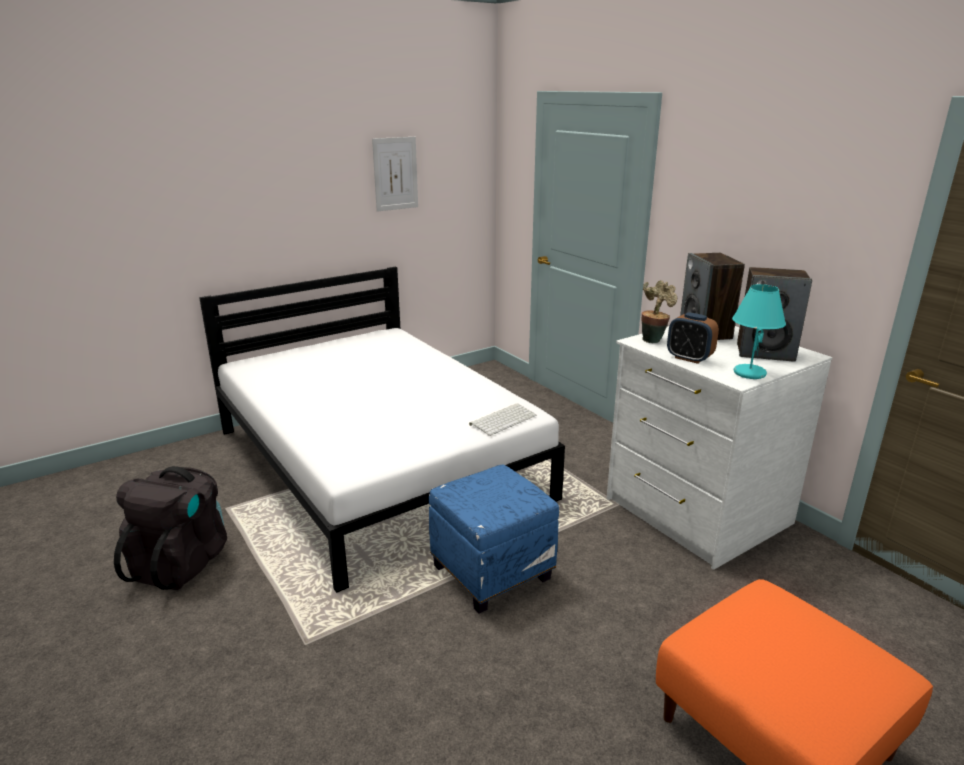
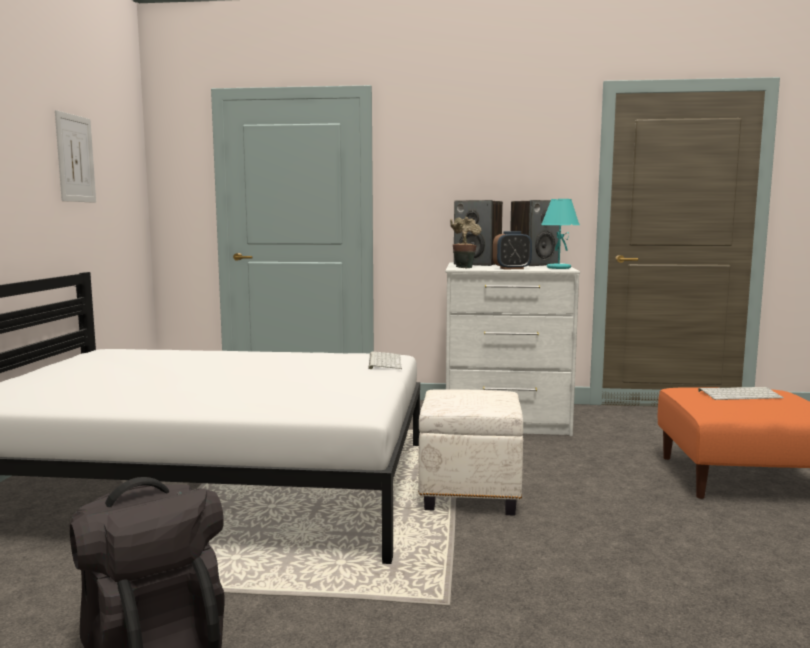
camera: 50 degrees left, 15 degrees down
(492, 571) = (468, 493): blue ottoman -> white ottoman
(808, 644) = (740, 394): none -> keyboard

